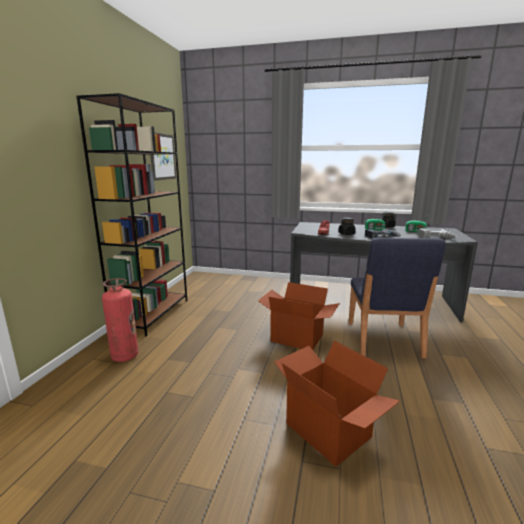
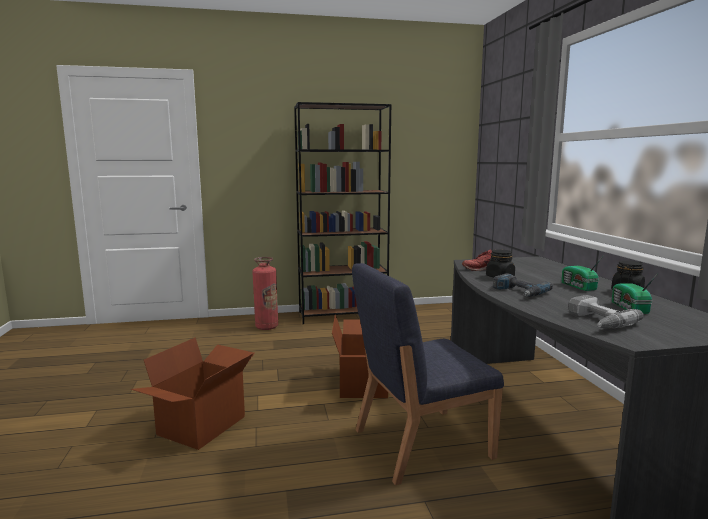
camera: 65 degrees right, 5 degrees down
(162, 156) = (417, 154): picture -> none

